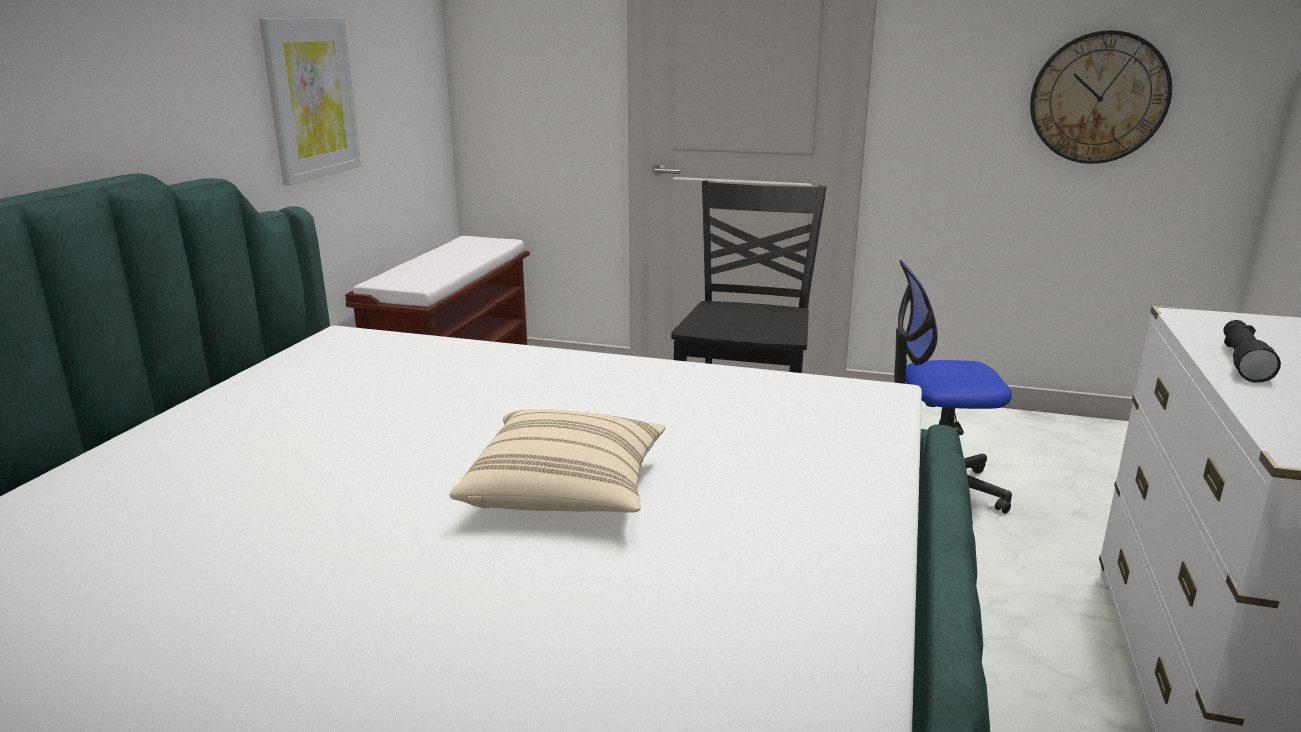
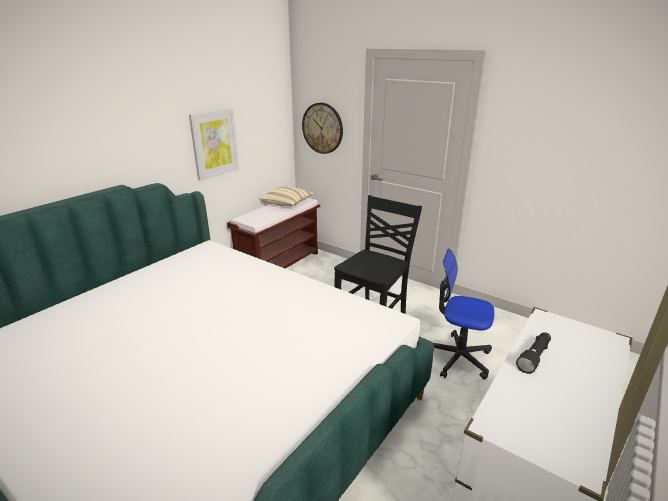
camera: 20 degrees right, 5 degrees up
(566, 492) = (223, 347): beige pillow -> beige pillow (288, 204)
(1098, 98) = (591, 170): wall clock -> wall clock (322, 128)

